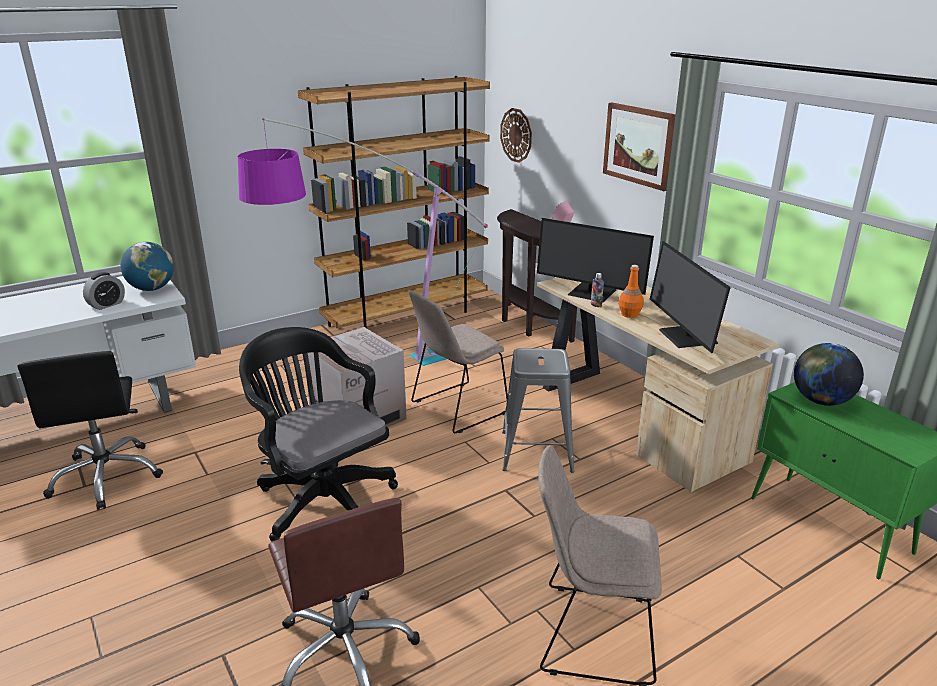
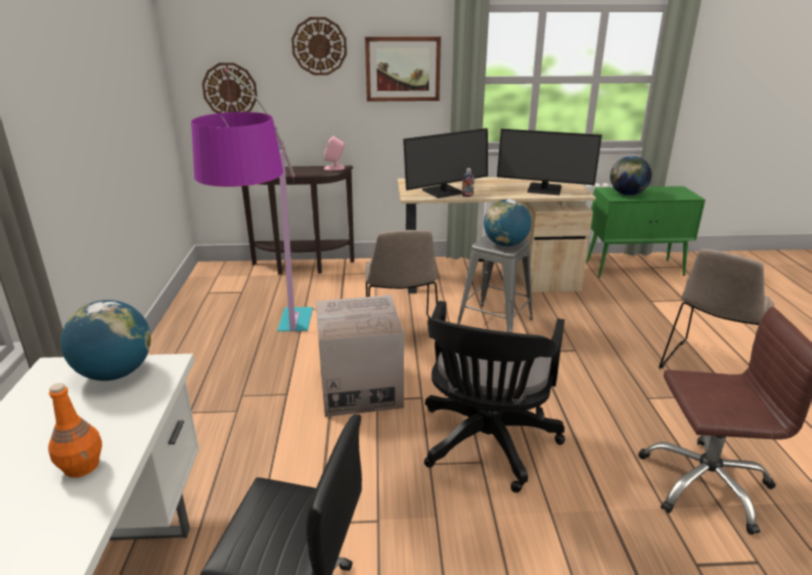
camera: 60 degrees left, 0 degrees up
(107, 305) = (118, 419): alarm clock -> none
(322, 498) = (486, 445): black office chair -> black office chair turned 60 degrees counterclockwise
(407, 316) = (198, 311): brown bookcase -> none
(538, 363) = (505, 244): none -> globe
(577, 106) = (319, 46): none -> wall clock
(630, 314) = (494, 192): orange bottle -> orange bottle (82, 466)

